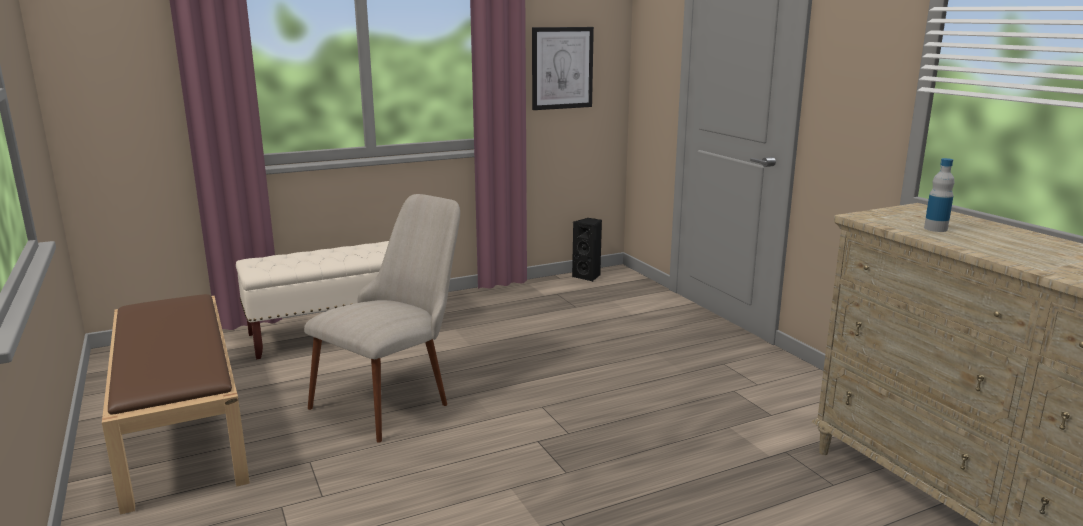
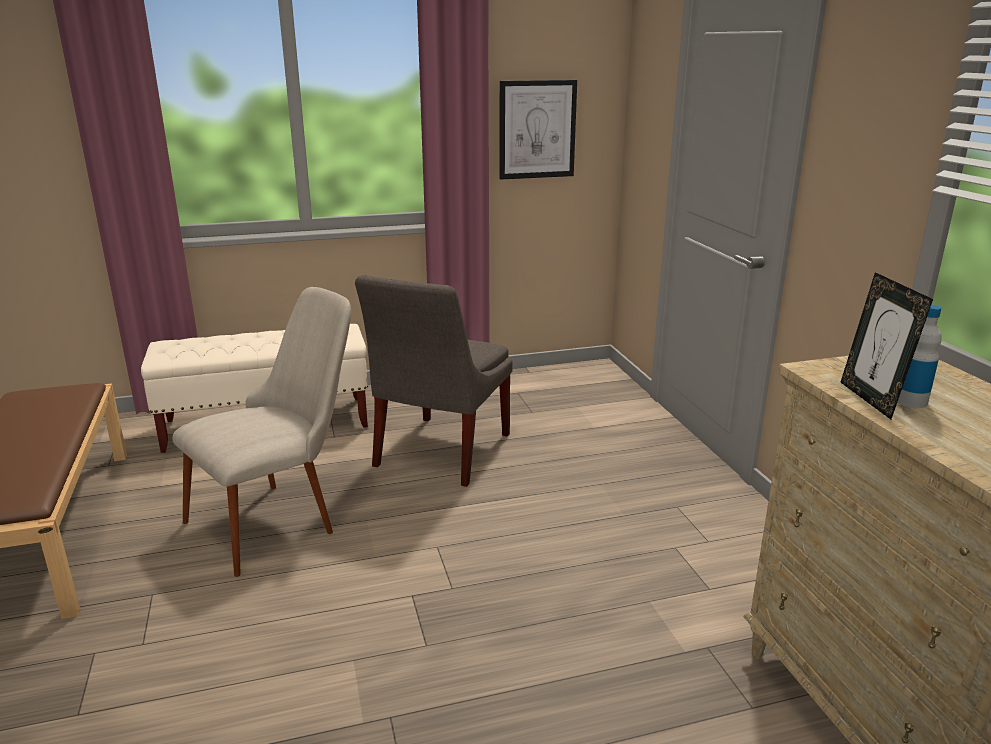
camera: 10 degrees right, 5 degrees up
(510, 341) = (439, 452): none -> grey chair
(588, 276) = (562, 372): black speaker -> none
(909, 229) = (871, 399): none -> picture frame

